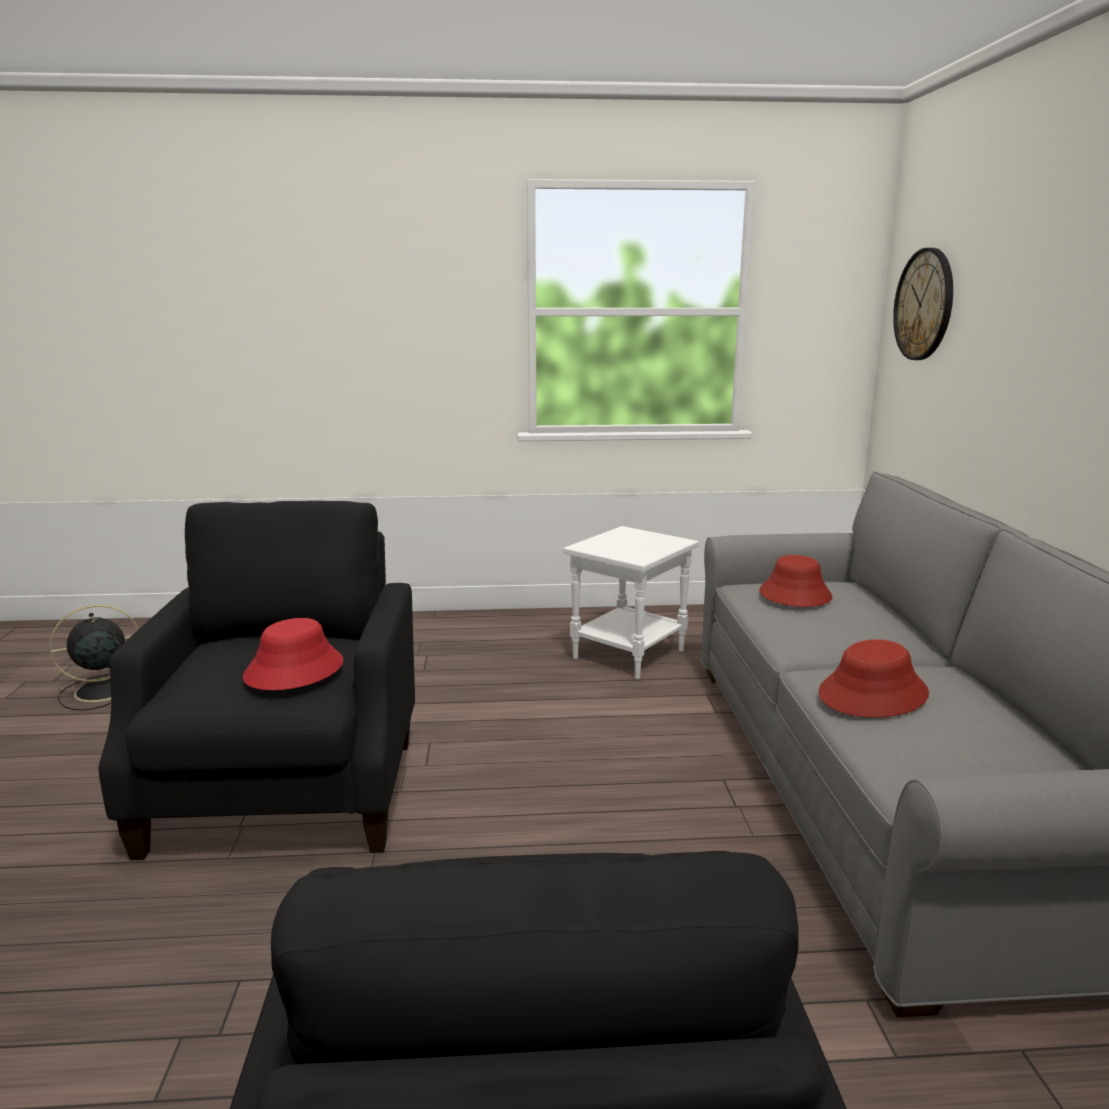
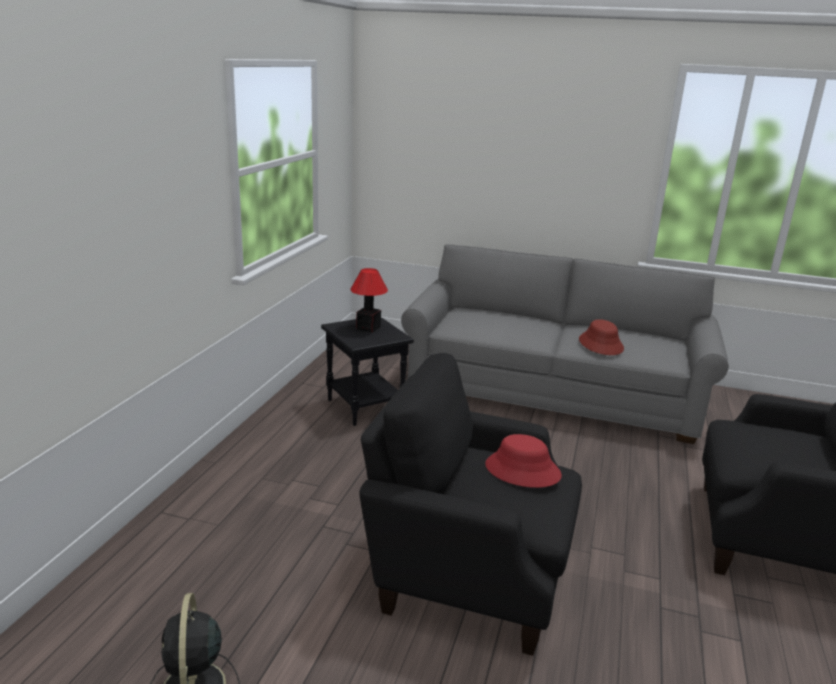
camera: 70 degrees left, 5 degrees up
(627, 654) = (363, 407): white side table -> black side table
(644, 542) = (368, 327): none -> table lamp
(794, 595) = (476, 323): red hat -> none
(924, 304) = (407, 142): wall clock -> none

